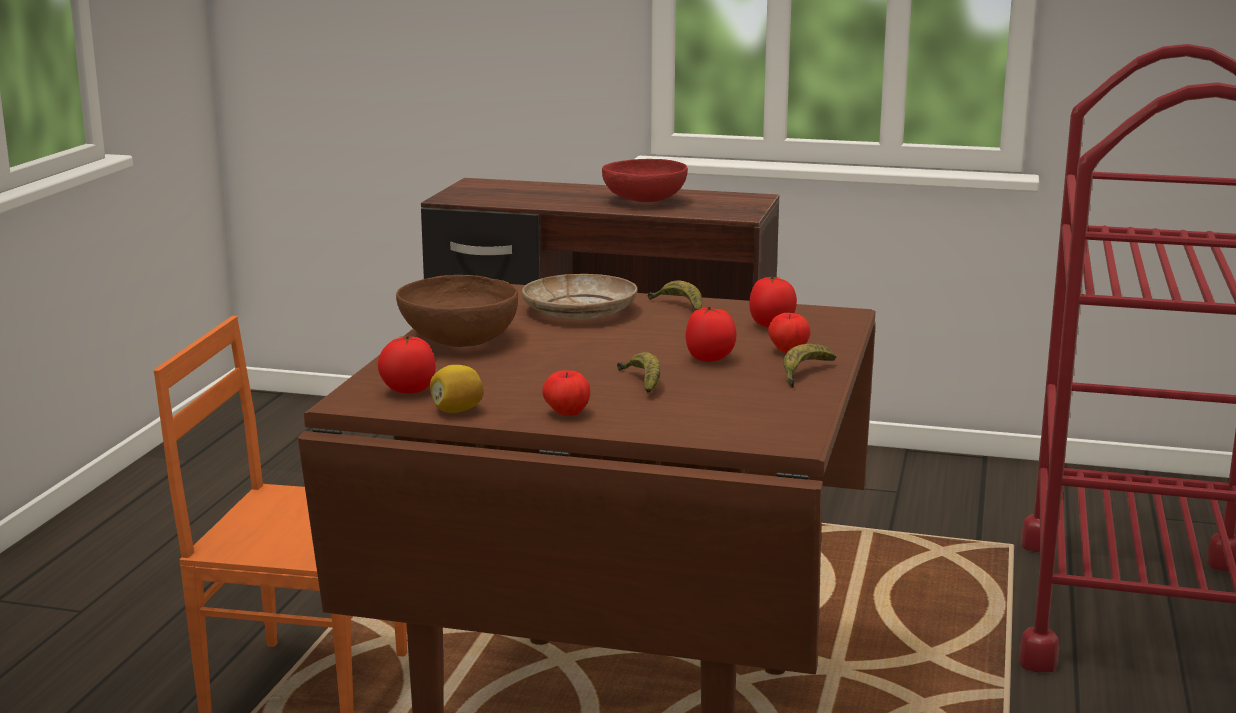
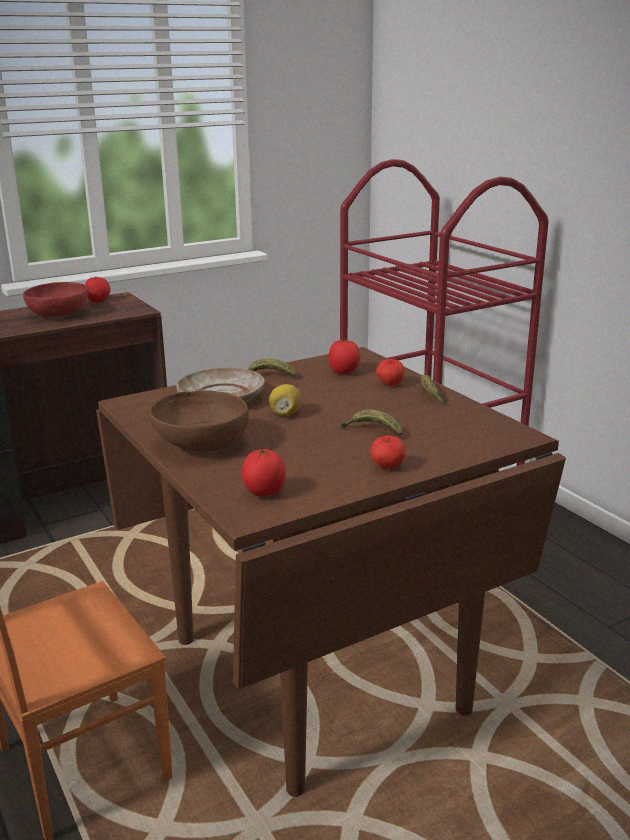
camera: 45 degrees left, 5 degrees up
(456, 411) = (326, 493): lemon -> lemon (285, 414)
(710, 359) = (368, 403): tomato -> tomato (98, 301)

